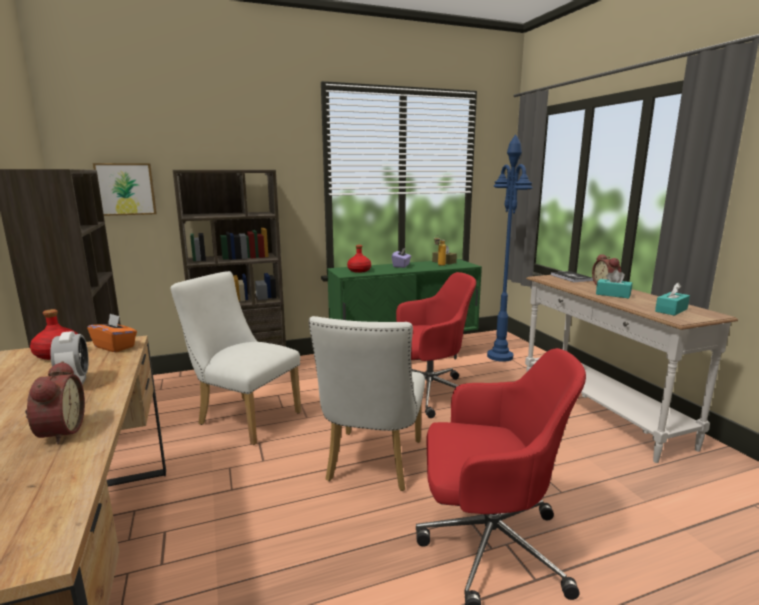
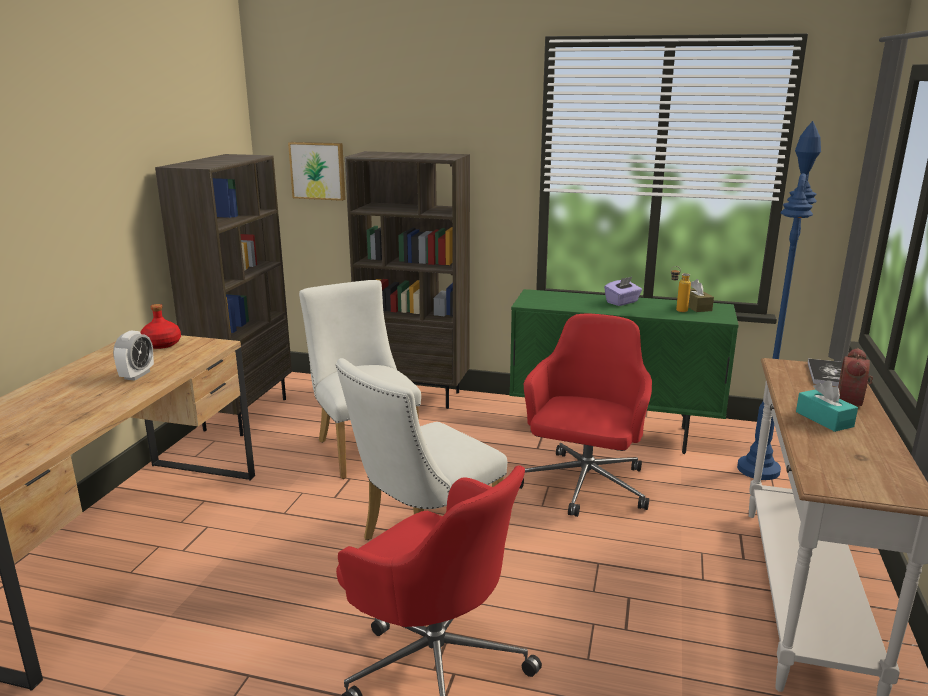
camera: 35 degrees right, 5 degrees up
(58, 432) = (81, 412): alarm clock -> none
(115, 346) = (203, 347): orange tissue box -> none
(359, 270) = (553, 300): red bottle -> none
(427, 393) = (584, 487): red office chair -> red office chair turned 90 degrees counterclockwise
(671, 310) = (853, 468): turquoise tissue box -> none

